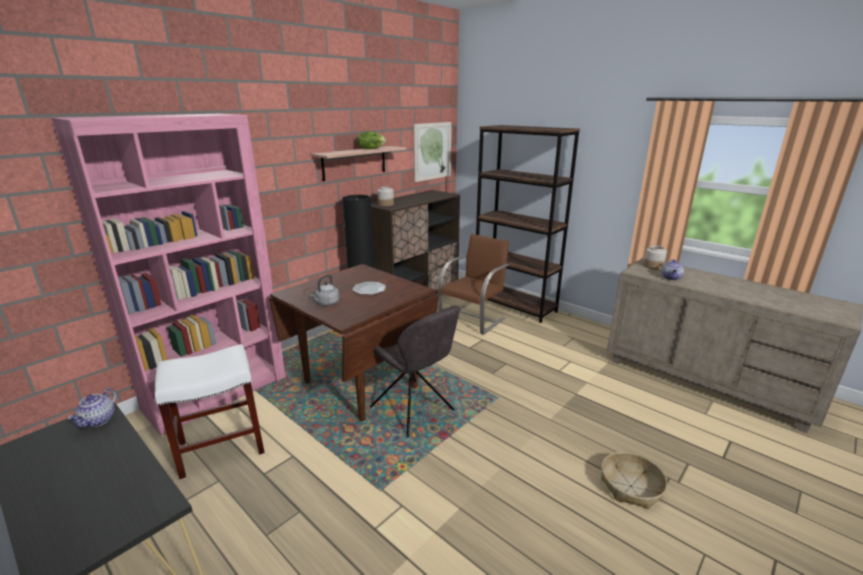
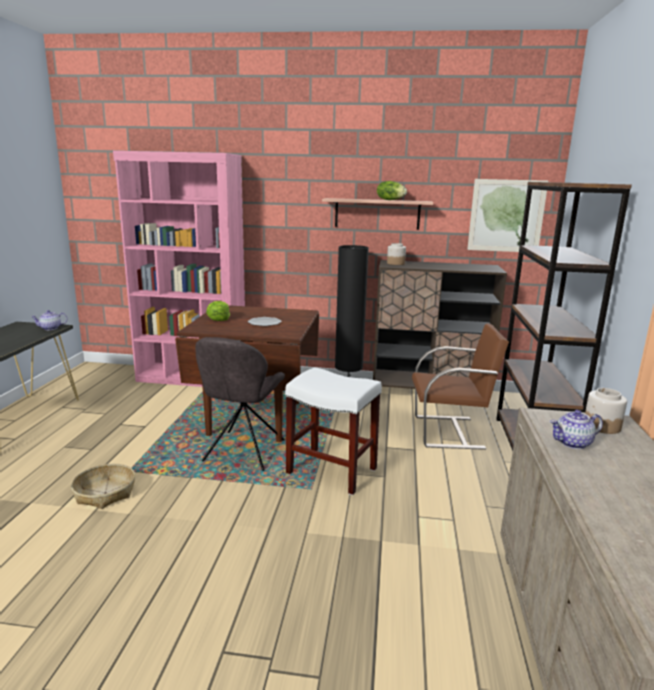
camera: 55 degrees right, 5 degrees down
(222, 447) = (137, 402): white stool -> white stool (332, 471)
(326, 303) = (219, 319): grey kettle -> lettuce
(631, 486) = (229, 623): basket -> basket (105, 493)

